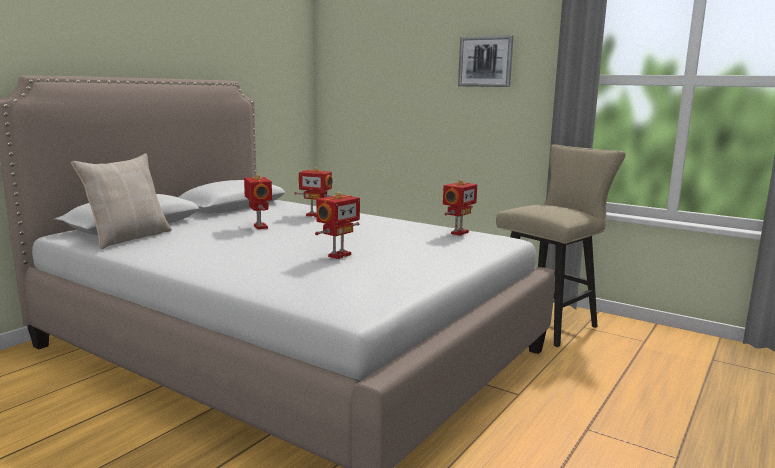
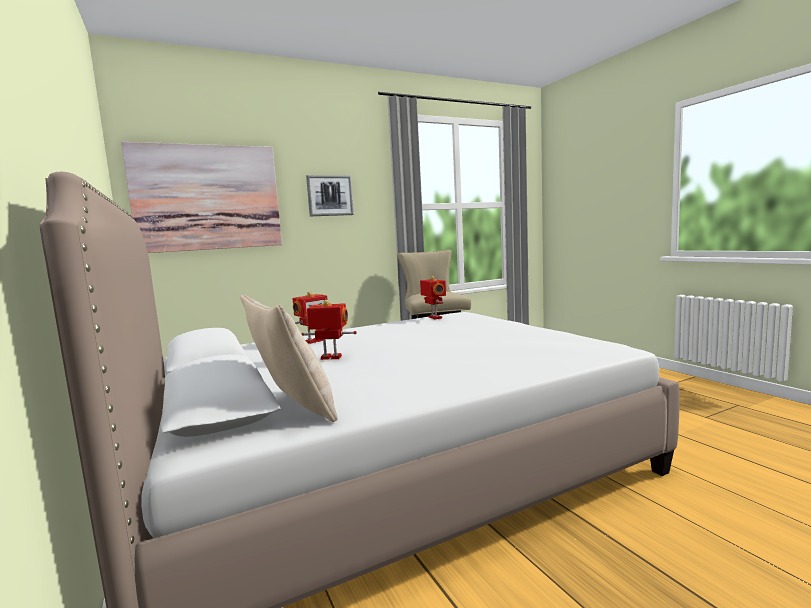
camera: 60 degrees left, 5 degrees down
(338, 255) = (476, 341): toy robot -> none
(372, 63) = (207, 198): none -> picture

